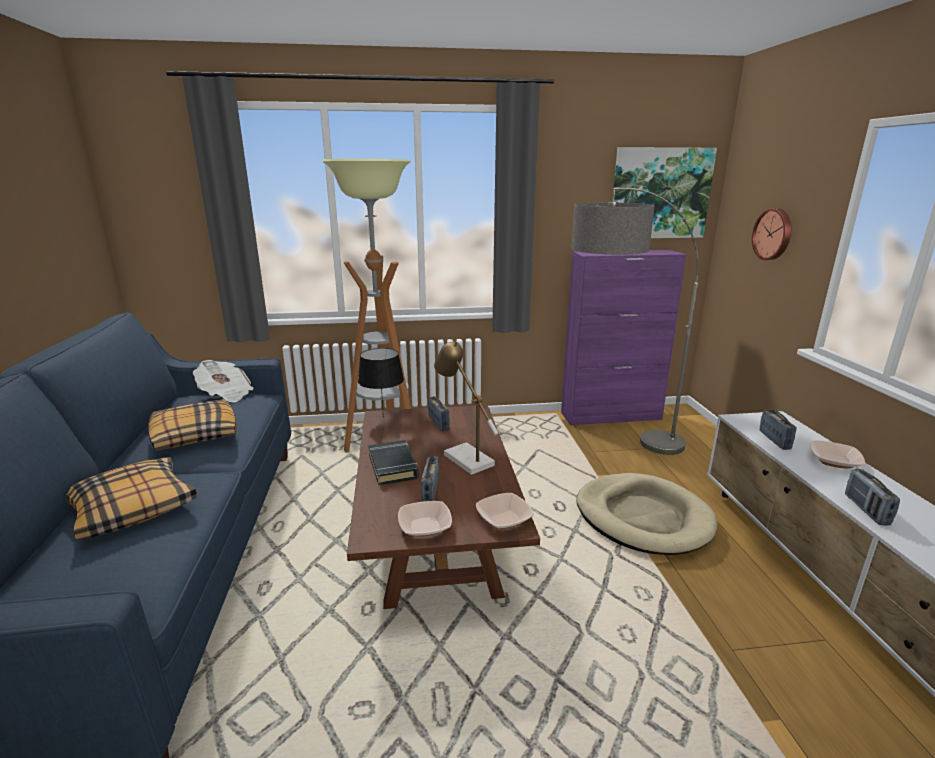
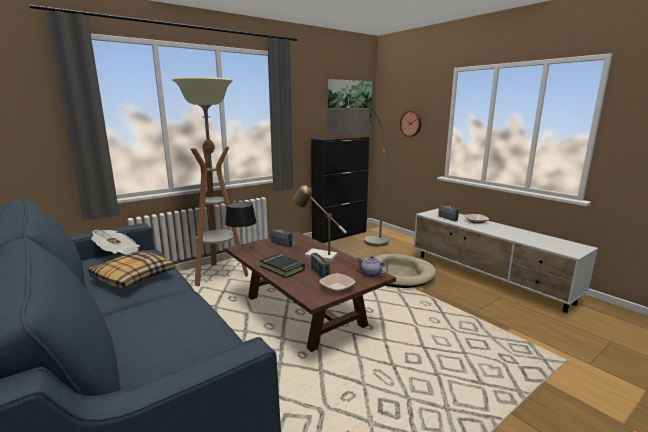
camera: 30 degrees left, 5 degrees down
(132, 508) = (154, 322): pillow -> none
(504, 519) = (370, 274): bowl -> teapot
(611, 416) = (340, 234): purple cabinet -> black cabinet
(866, 510) = (503, 234): radio -> none

